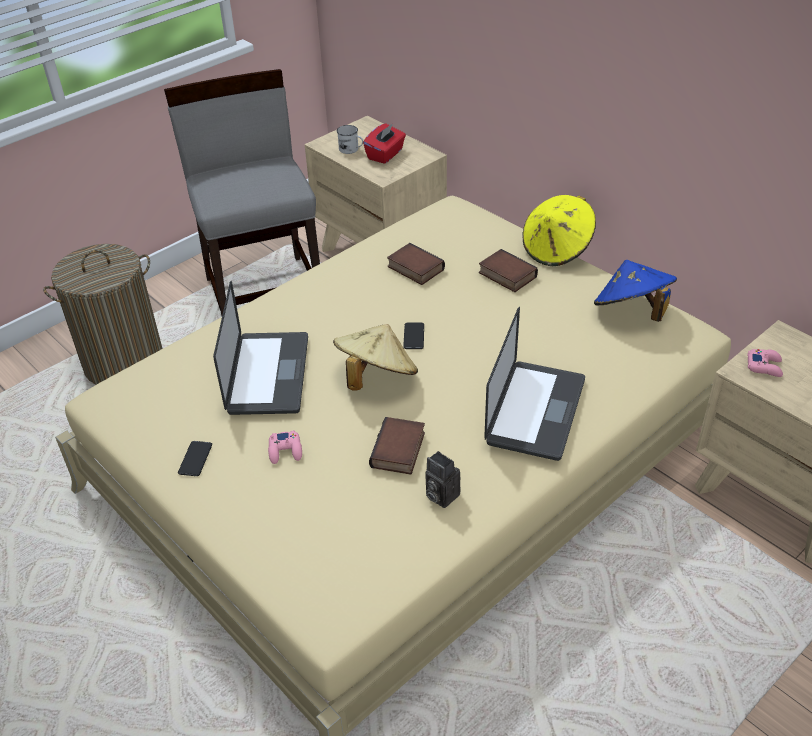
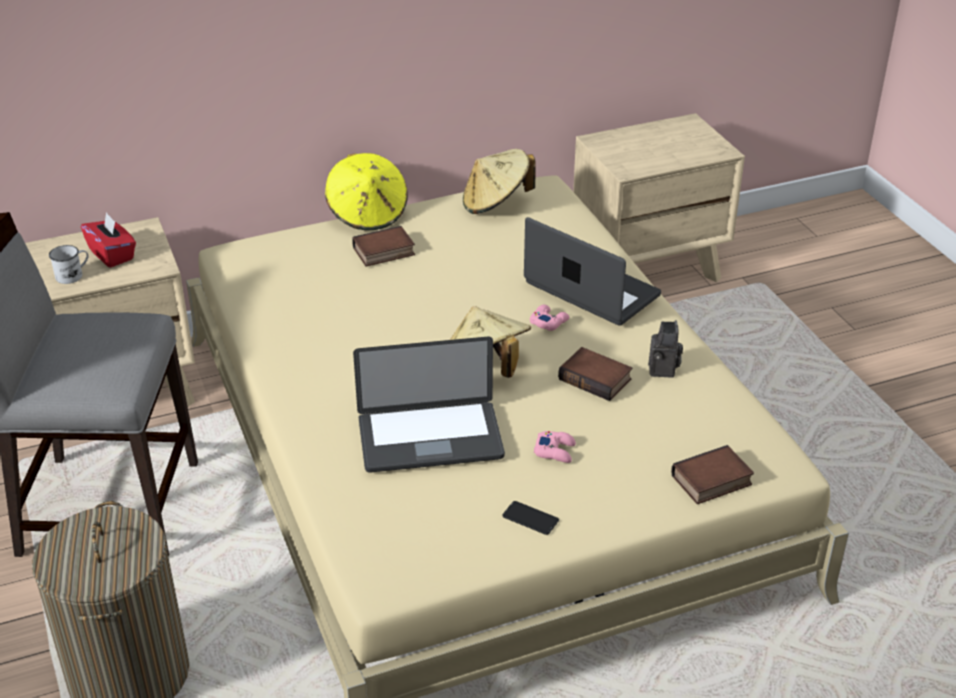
camera: 70 degrees left, 5 degrees down
(268, 374) = (430, 439): laptop -> laptop turned 150 degrees clockwise
(414, 268) = (321, 304): book -> book (711, 482)
(414, 336) = (438, 329): phone -> none
(440, 495) = (664, 370): camera -> camera turned 60 degrees counterclockwise
(631, 312) = (496, 203): blue hat -> beige hat
(764, 366) = (627, 160): pink game controller -> pink game controller (548, 321)

